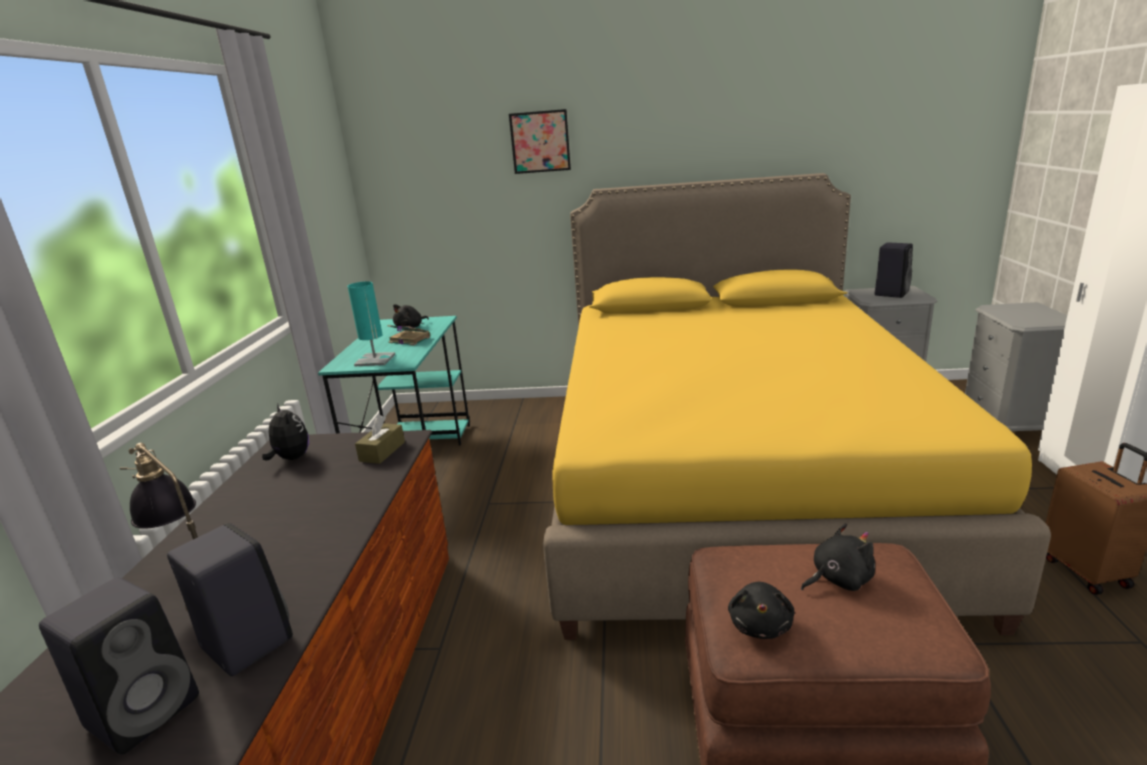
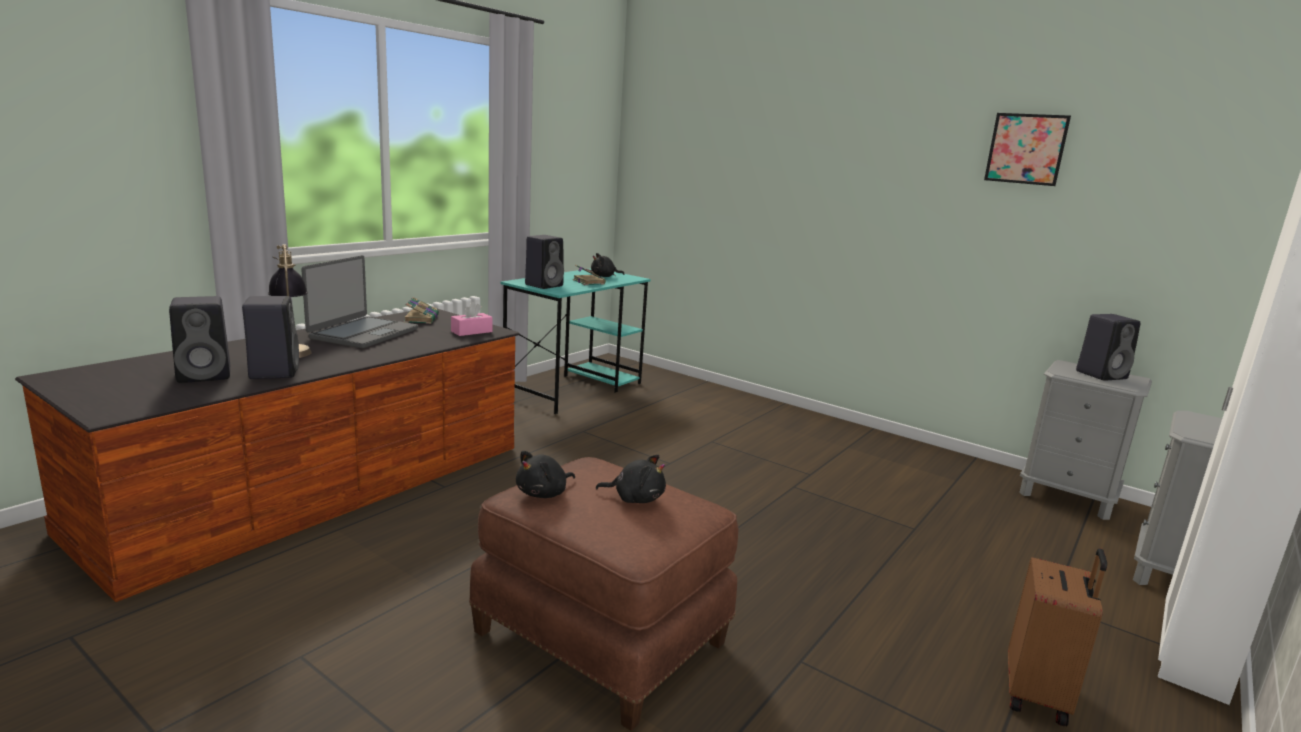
camera: 30 degrees right, 5 degrees down
(258, 514) = (363, 334): none -> laptop
(291, 458) = (421, 319): plush toy -> book
(375, 360) = (544, 285): turquoise table lamp -> black speaker
(382, 451) = (471, 331): brown tissue box -> pink tissue box
(540, 142) = (769, 139): picture -> picture (1026, 149)
(732, 478) = (795, 492): yellow bed -> none

